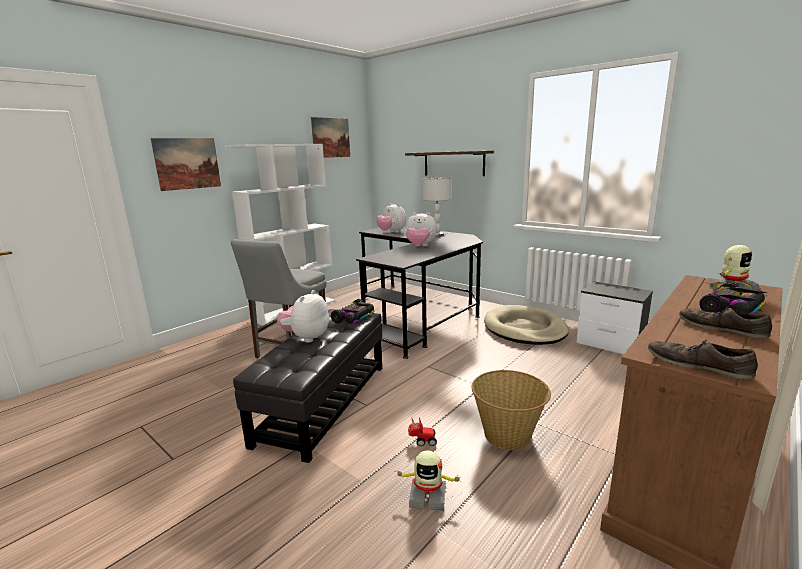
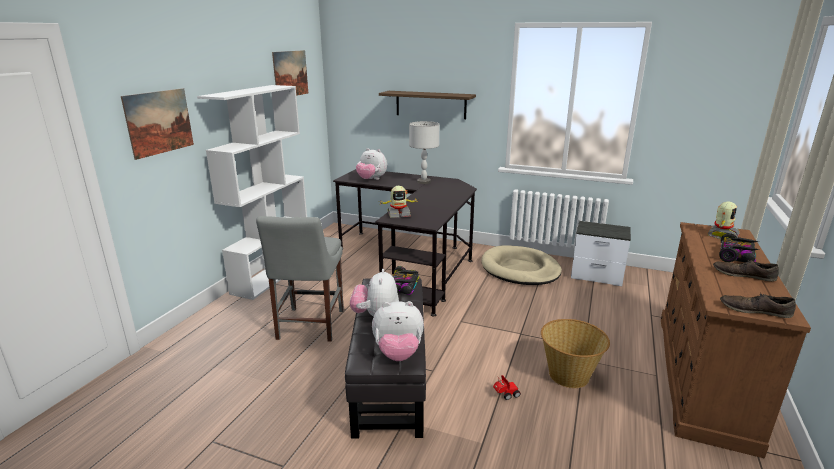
camera: 20 degrees left, 5 degrees up
(420, 246) = (423, 199): plush toy -> plush toy (398, 353)
(428, 496) = (543, 441): toy robot -> toy robot (398, 214)

